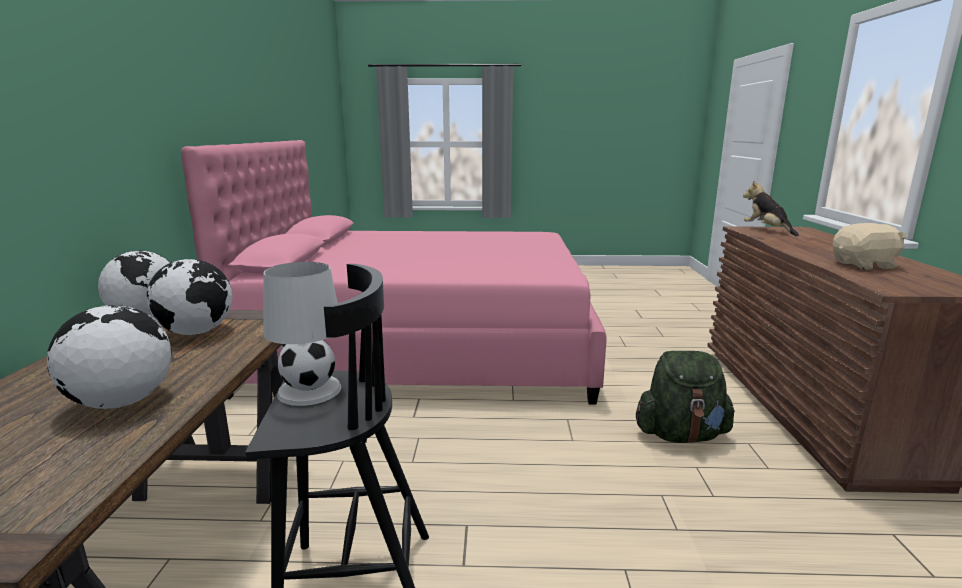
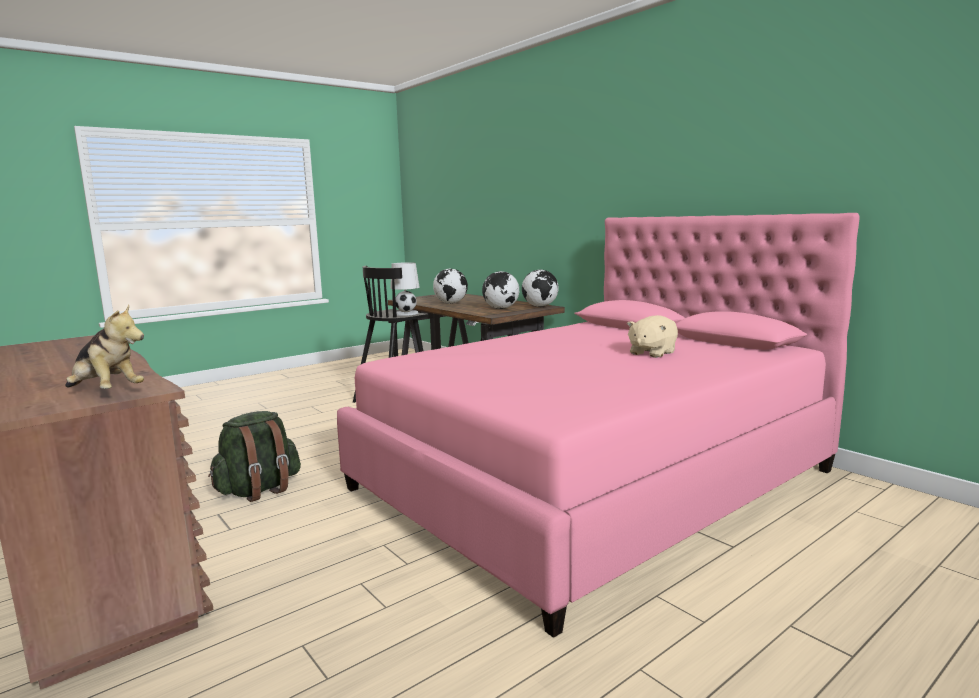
camera: 140 degrees right, 5 degrees down
(864, 265) = (70, 353): beige plush toy -> beige plush toy (651, 353)

